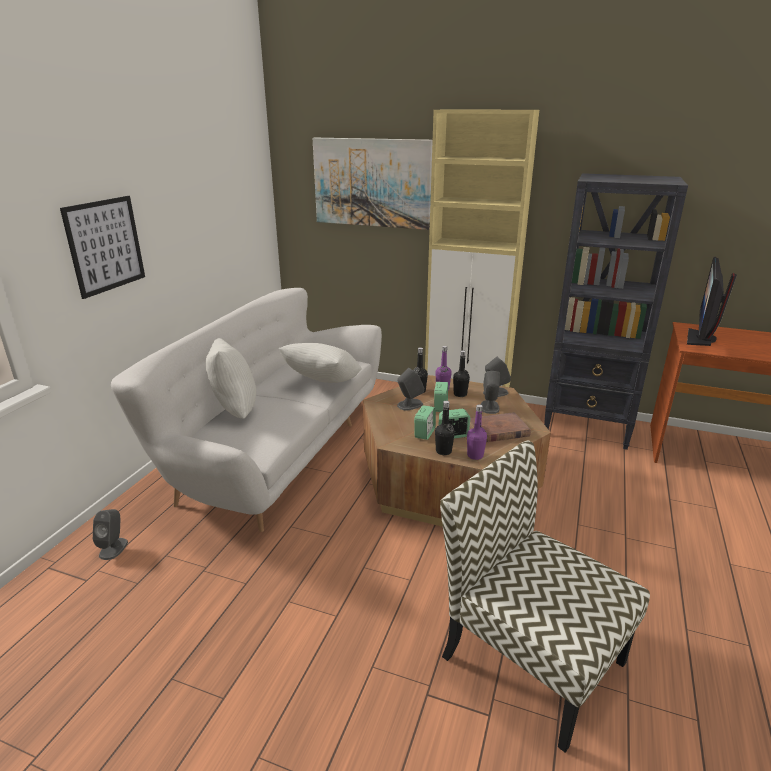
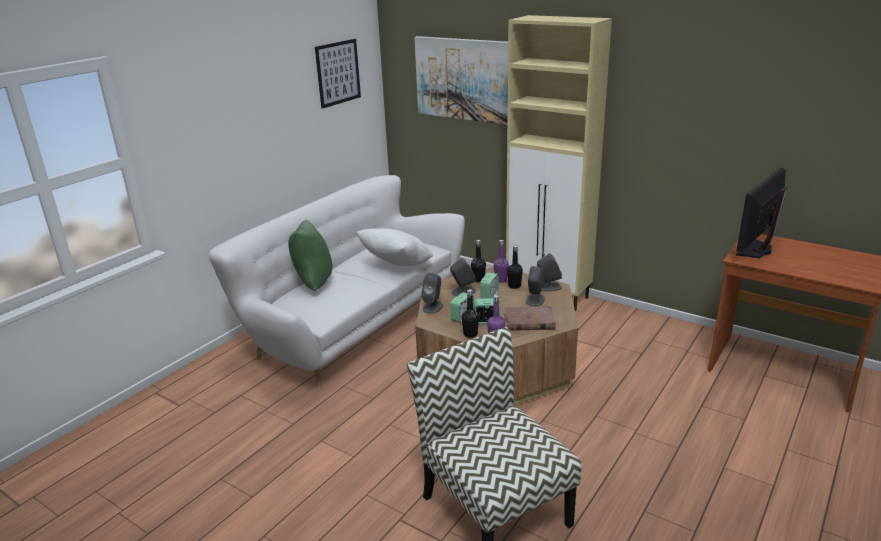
camera: 15 degrees right, 0 degrees up
(105, 245) = (216, 141): picture -> picture (338, 73)
(113, 548) = (204, 385): grey speaker -> grey speaker (433, 307)
(233, 411) = (313, 284): white pillow -> green pillow
(587, 427) = (658, 331): black bookcase -> none

